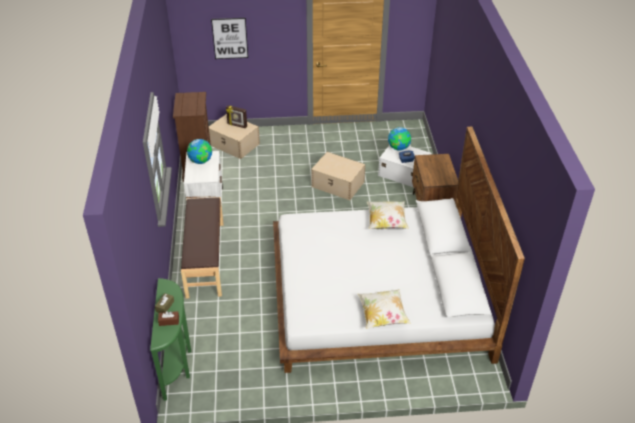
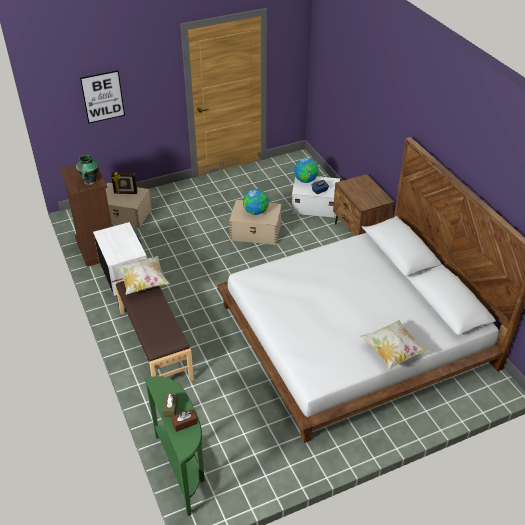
camera: 20 degrees left, 0 degrees up
(193, 109) = (90, 181): none -> vase
(201, 161) = (115, 237): globe -> globe (255, 211)
(386, 222) = (342, 256): pillow -> pillow (144, 283)

